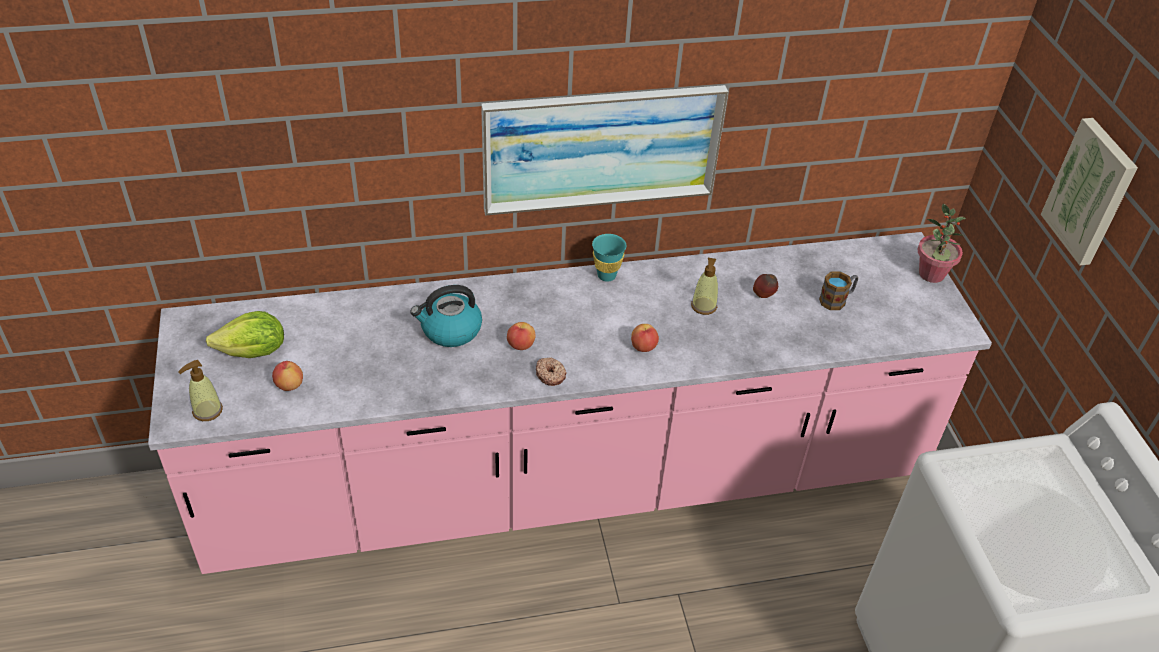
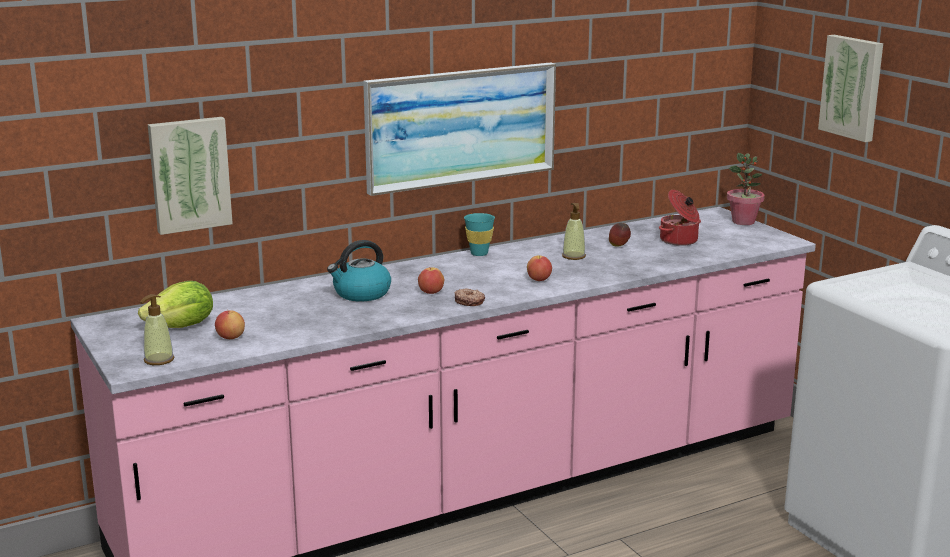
camera: 15 degrees left, 25 degrees down
(278, 188) = (189, 174): none -> picture
(837, 300) = (679, 241): mug -> cooking pot

